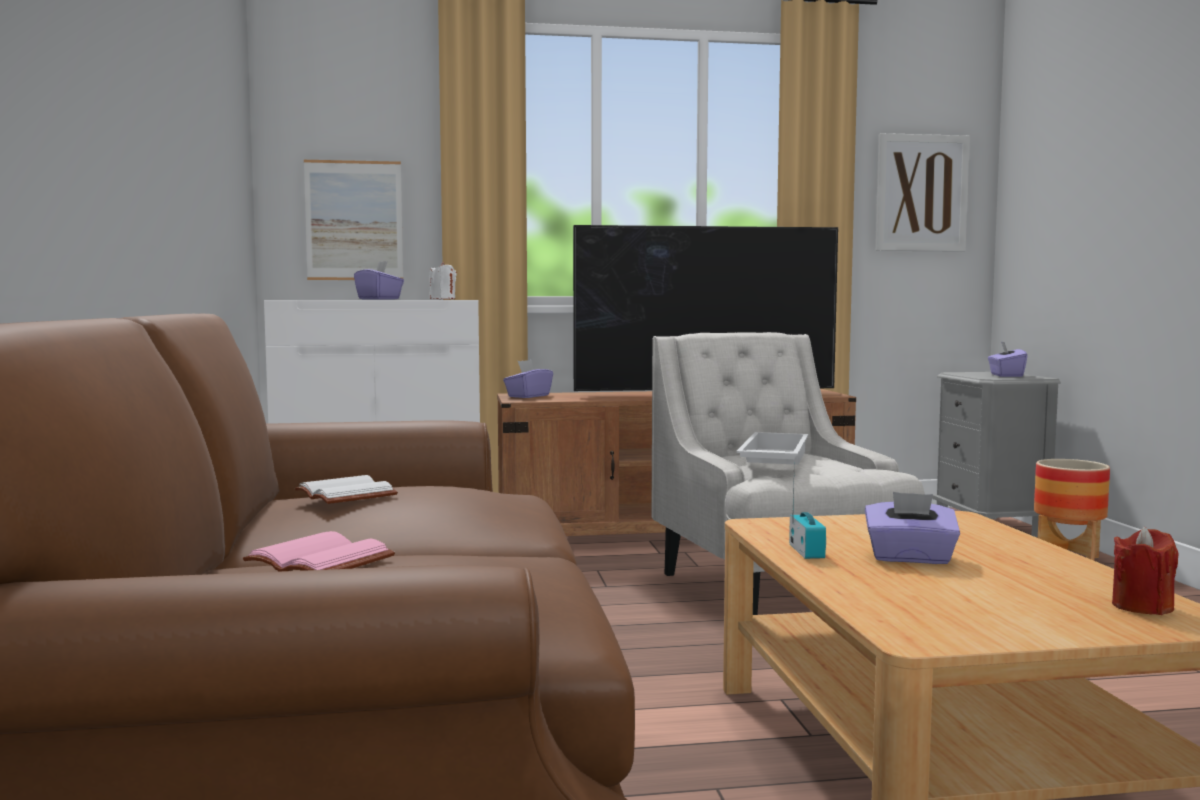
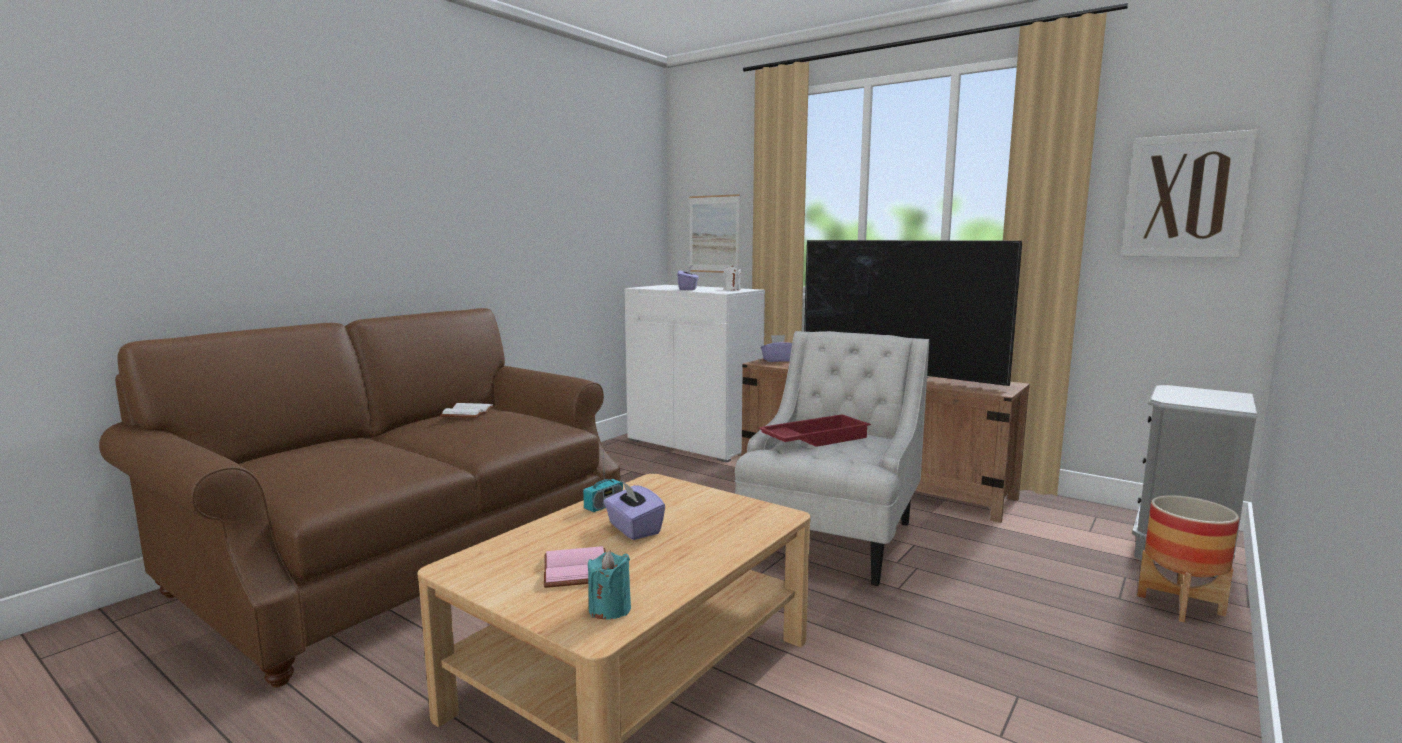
camera: 45 degrees right, 5 degrees up
(324, 560) = (340, 444): pink book -> pink book (578, 570)
(772, 460) = (814, 439): white tray -> red tray
(1005, 375) = (1209, 399): purple tissue box -> none
(1142, 607) = (610, 609): red candle -> turquoise candle

